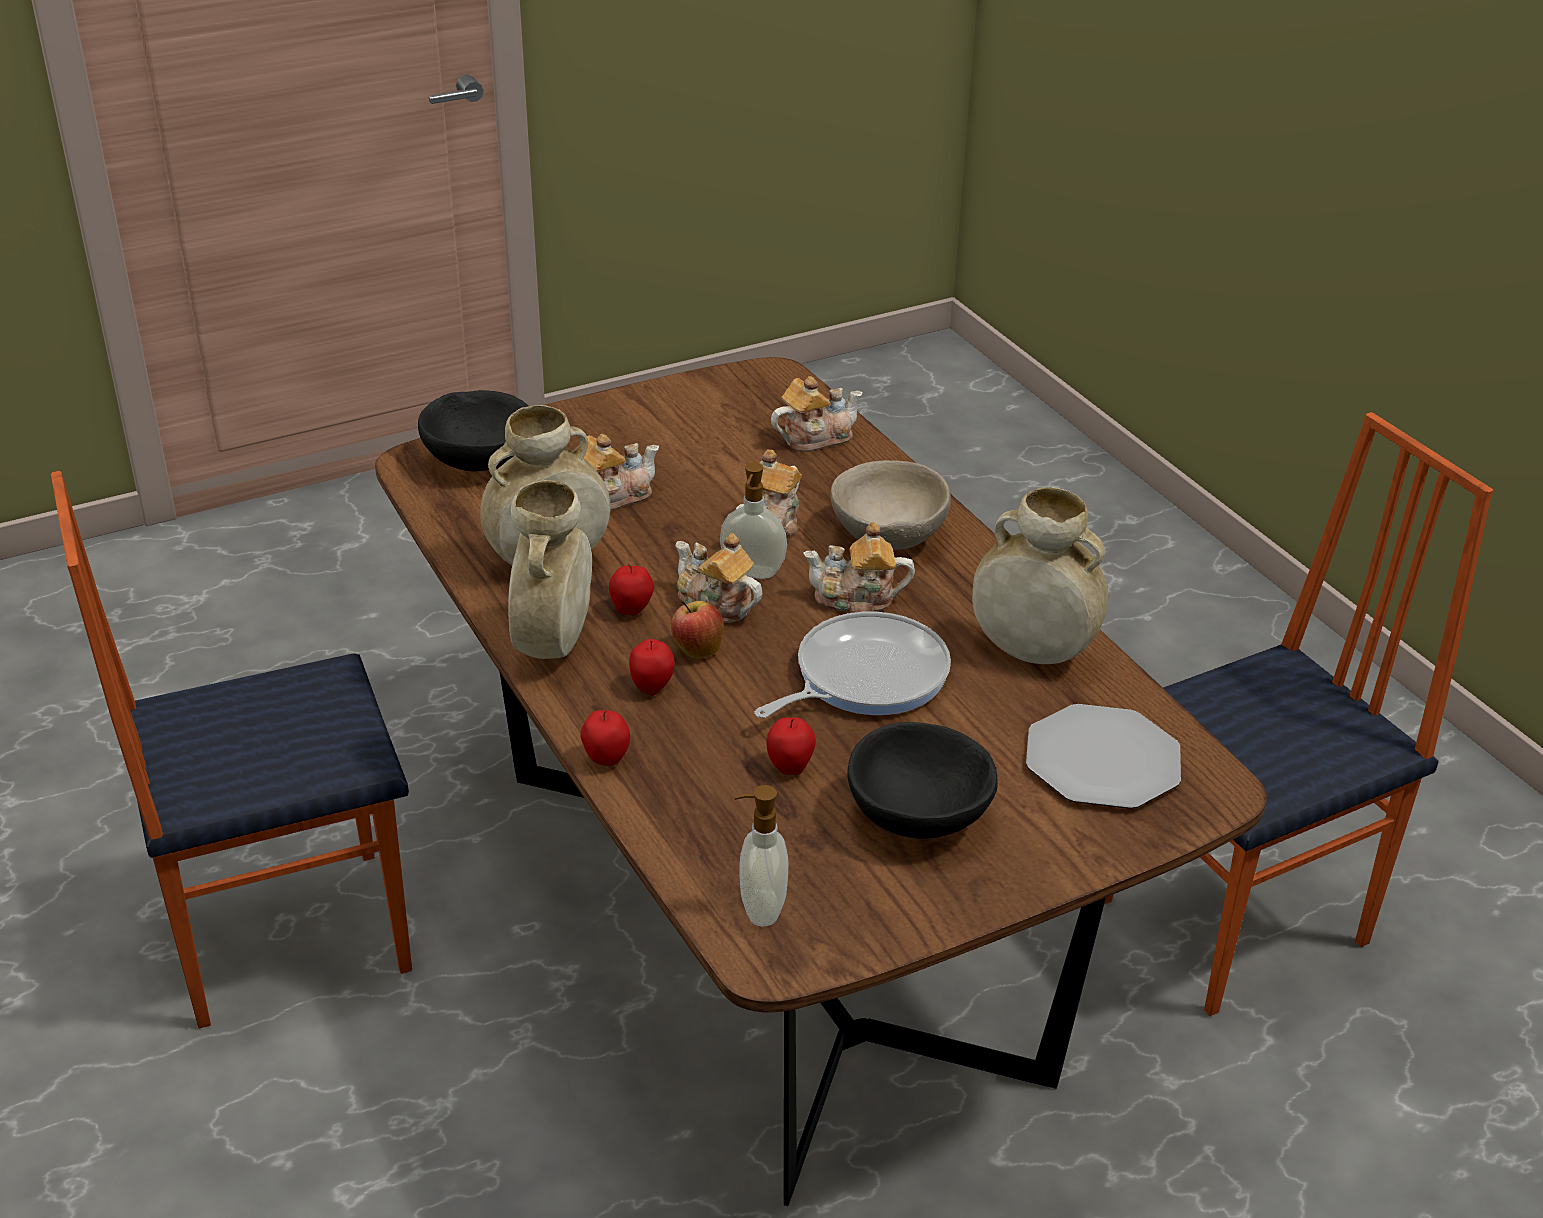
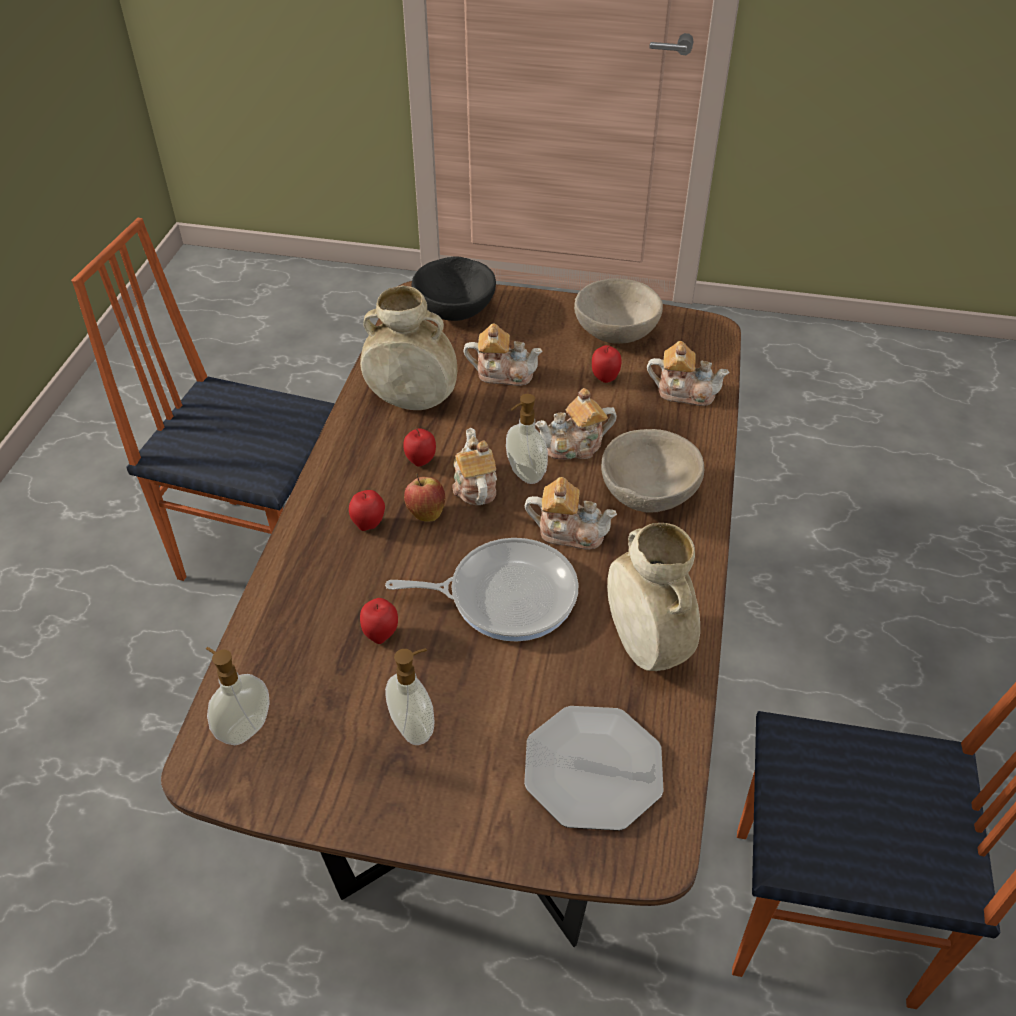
camera: 40 degrees right, 10 degrees up
(553, 644) = (350, 461): beige vase -> none
(606, 759) = (285, 560): apple -> apple (605, 378)
(683, 413) = (616, 333): none -> beige bowl
(856, 599) = (569, 531): teapot -> teapot turned 150 degrees clockwise
(917, 817) = (414, 727): black bowl -> soap dispenser

